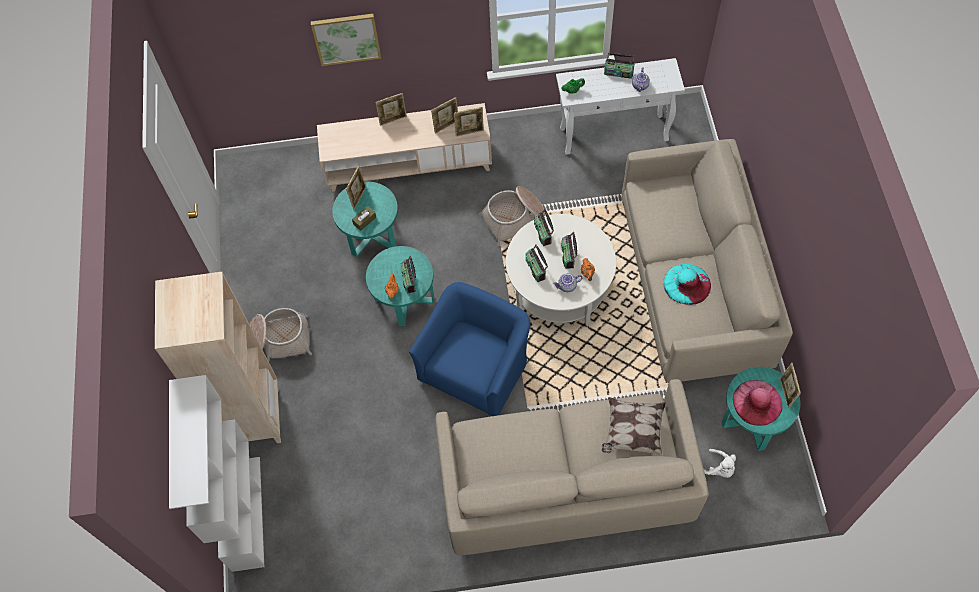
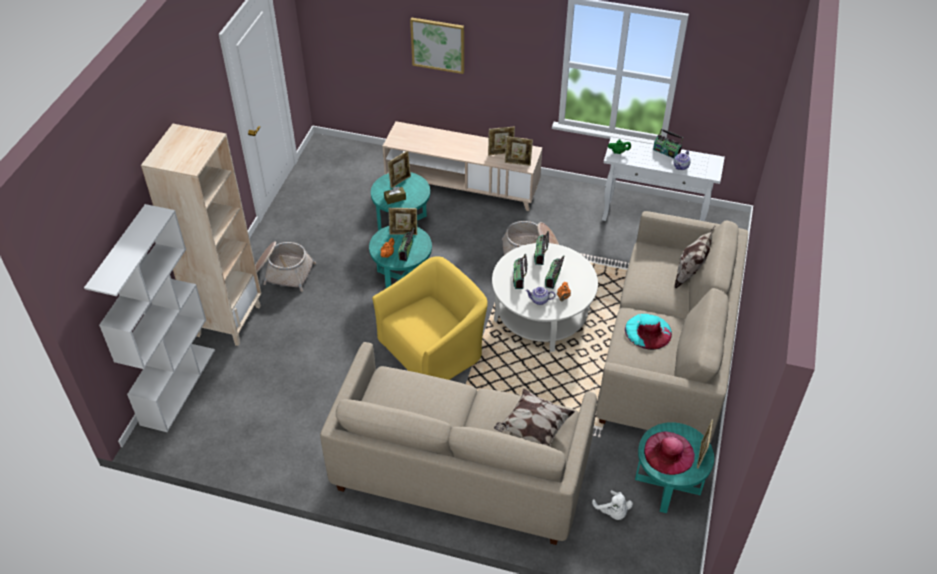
camera: 20 degrees right, 15 degrees down
(393, 119) = (459, 136): picture frame -> picture frame (403, 233)
(476, 367) = (433, 350): blue armchair -> yellow armchair
(696, 203) = (690, 274): none -> pillow

